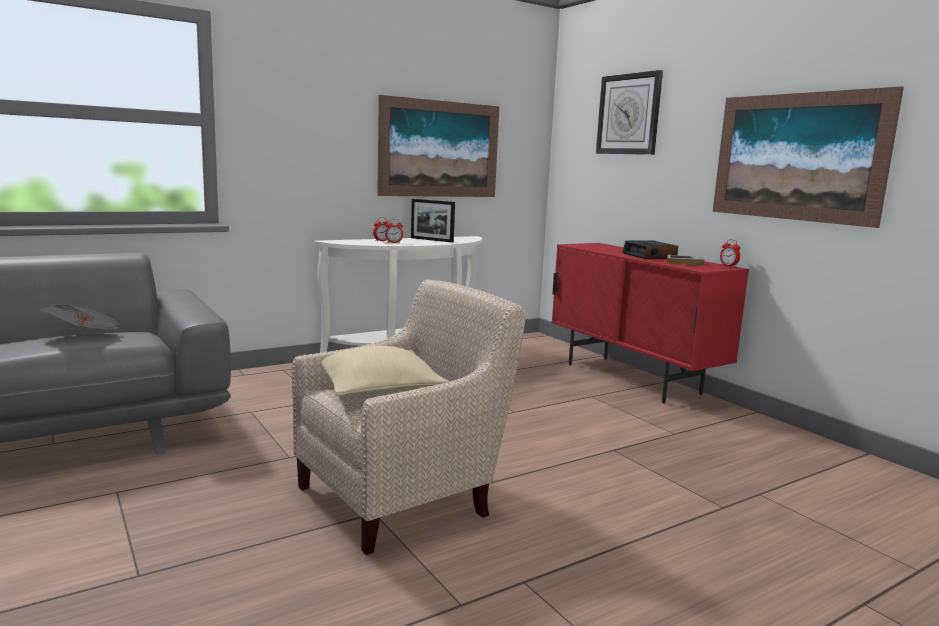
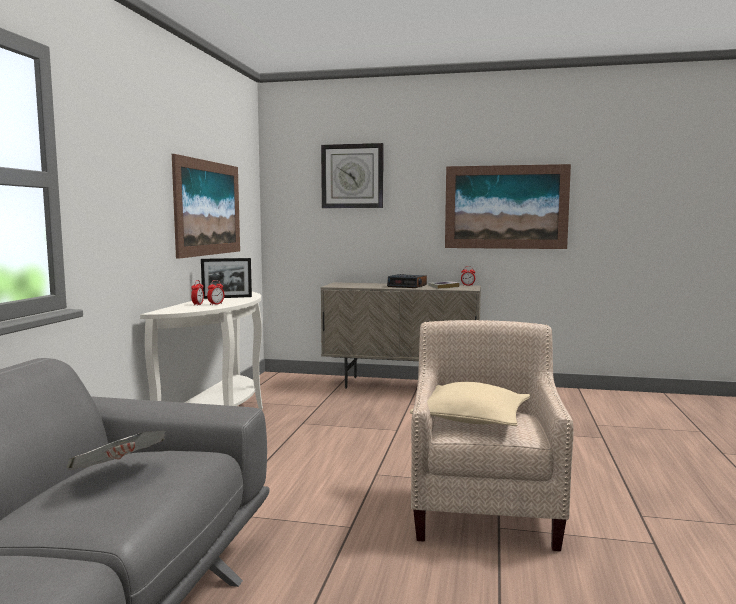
camera: 45 degrees left, 5 degrees down
(632, 379) = (401, 385): red cabinet -> beige cabinet

